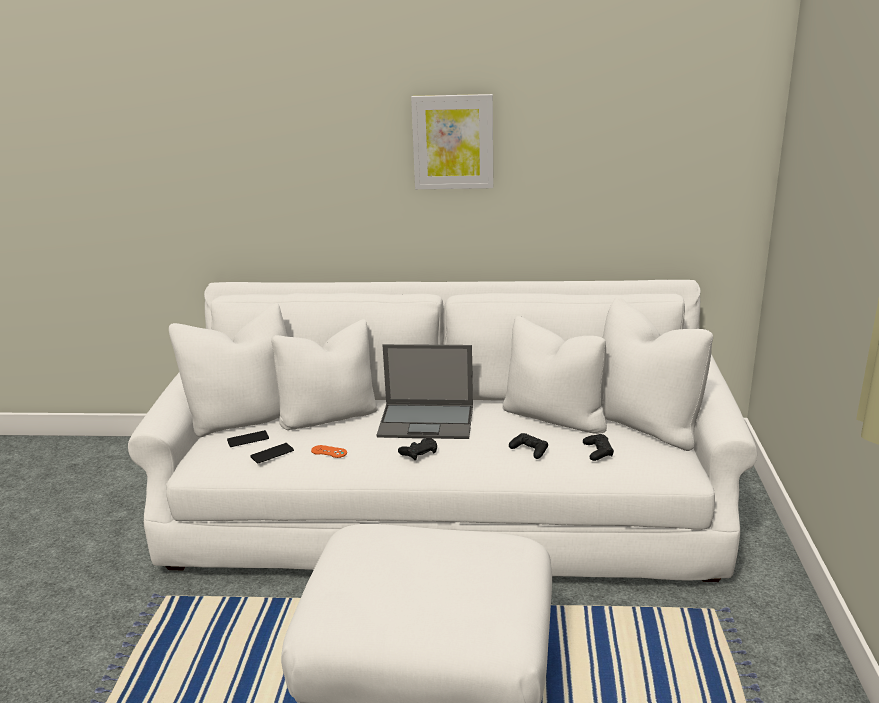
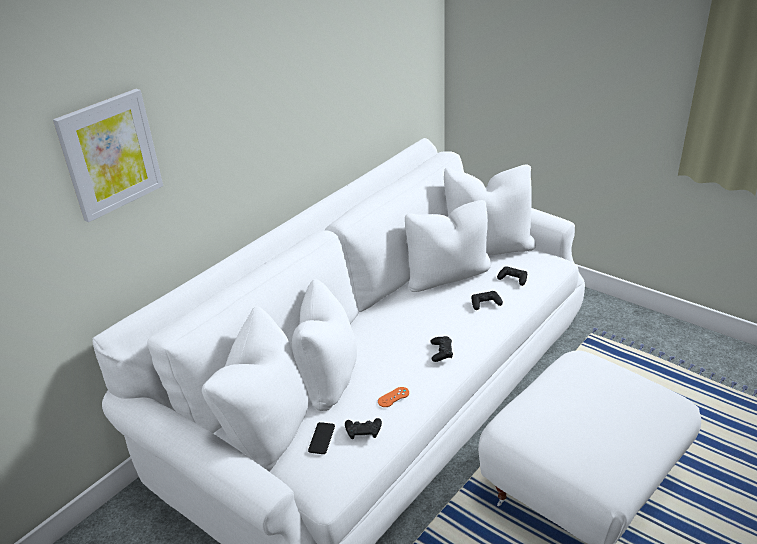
camera: 55 degrees left, 10 degrees up
(272, 453) = (363, 431): phone -> black game controller
(427, 421) = (398, 331): laptop -> none
(453, 142) = (271, 89): picture -> picture (110, 154)

